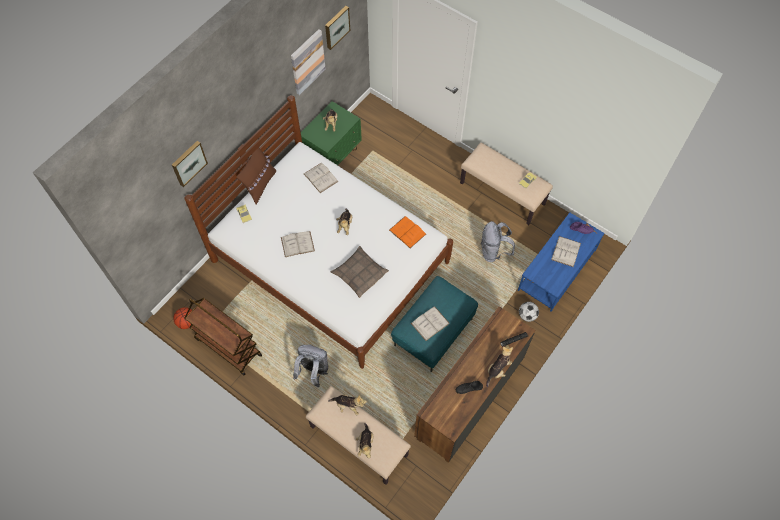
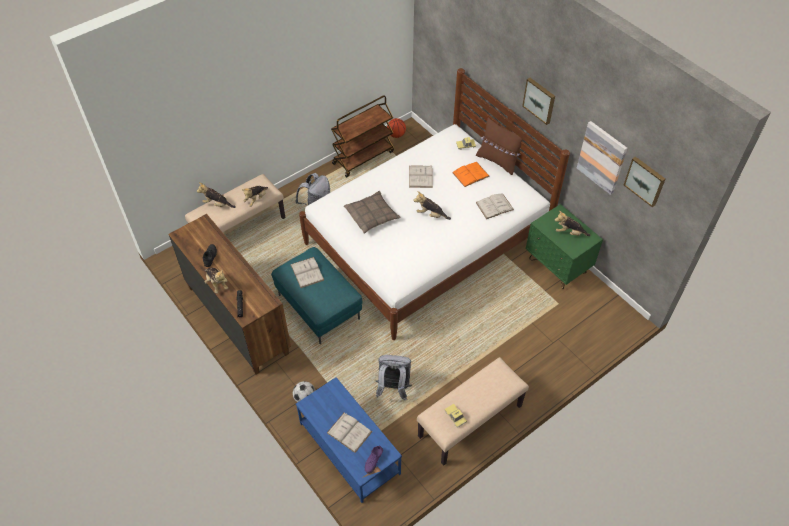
camera: 105 degrees right, 10 degrees down
(188, 163) = (478, 50): picture -> picture (539, 100)
(407, 232) = (407, 263): orange book -> orange book (470, 174)

